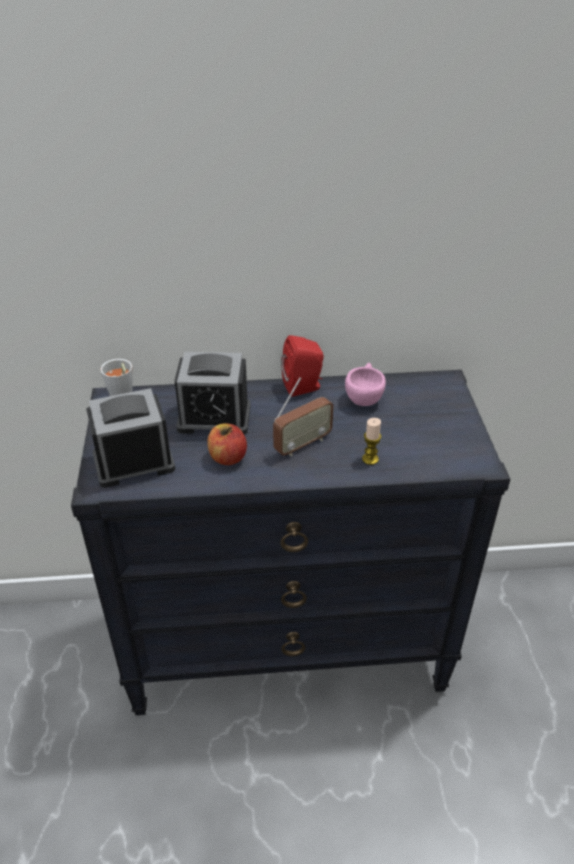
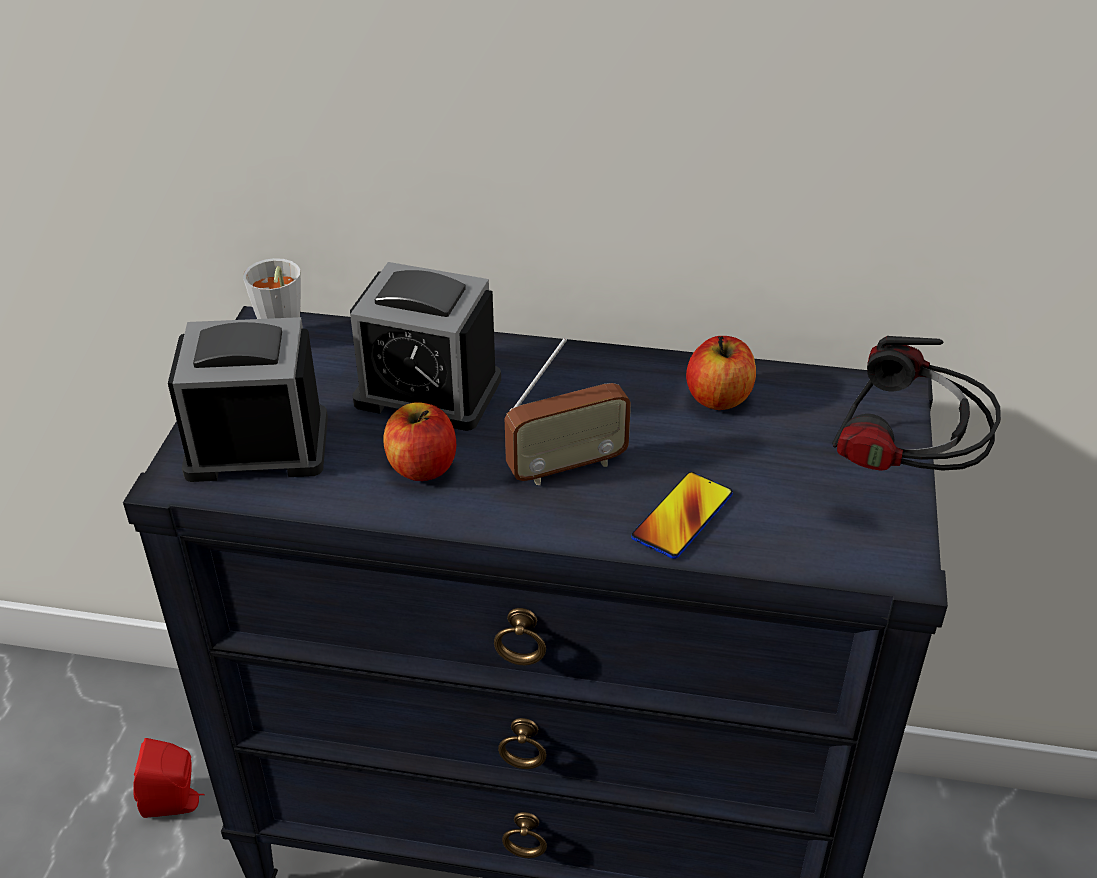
camera: 15 degrees right, 0 degrees up
(304, 387) = (612, 363): red speaker -> red speaker (175, 803)
(364, 396) = (719, 398): pink cup -> apple
(370, 459) = (682, 516): candle -> phone
(466, 423) = (899, 482): none -> headphones

